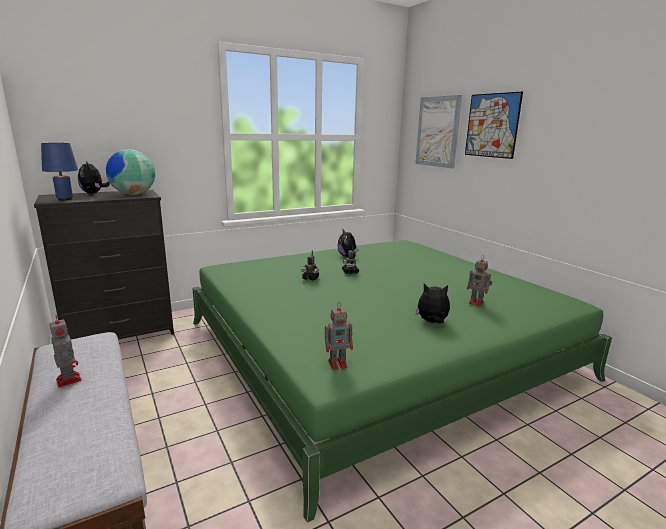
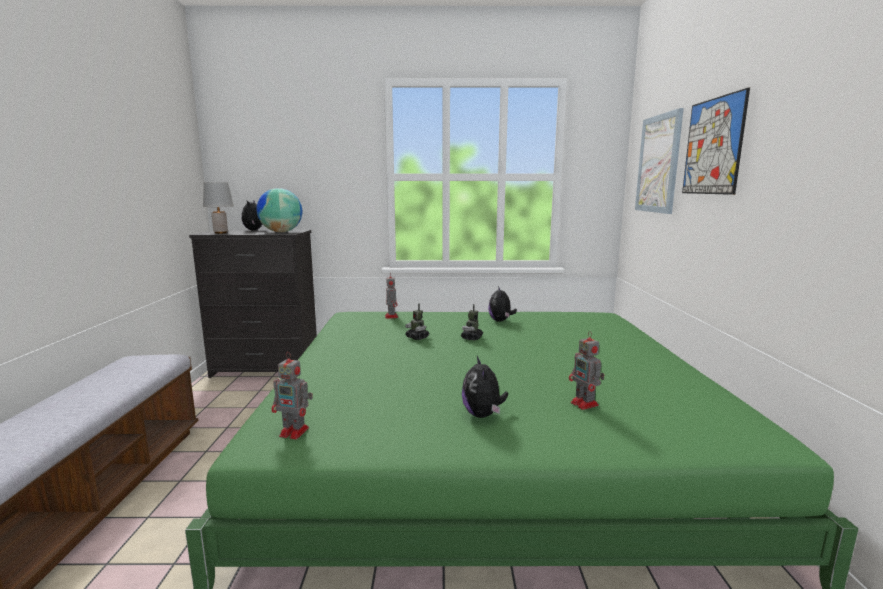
camera: 30 degrees right, 5 degrees down
(64, 199) = (220, 232): blue table lamp -> grey table lamp
(68, 379) = (92, 385): toy robot -> toy robot (391, 316)
(432, 322) = (483, 415): plush toy -> plush toy turned 135 degrees counterclockwise

